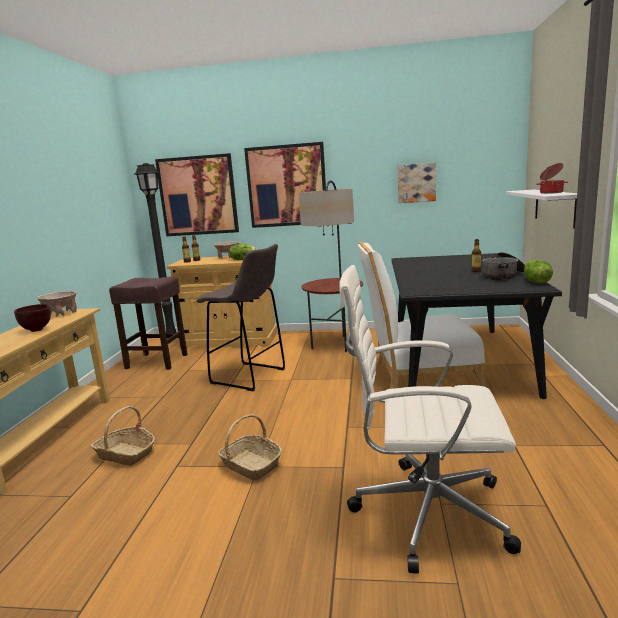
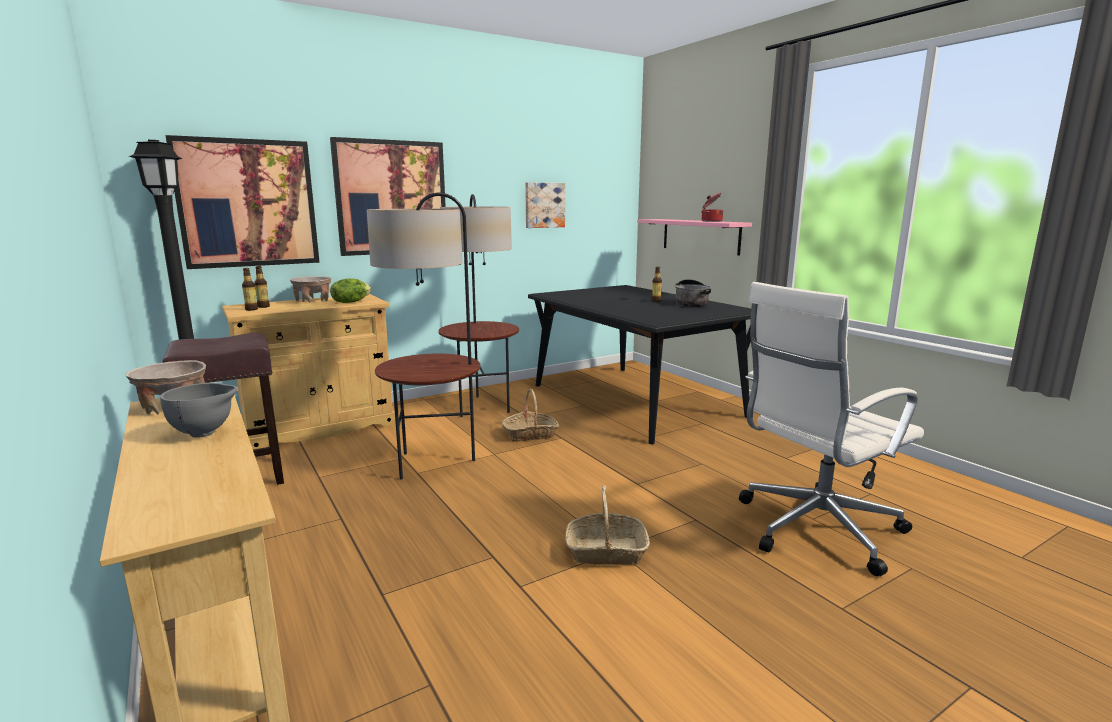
camera: 40 degrees left, 0 degrees up
(37, 330) = (206, 433): brown bowl -> grey bowl
(126, 454) = (419, 602): basket -> basket (530, 434)
(250, 376) = (434, 463): grey stool -> floor lamp
(419, 373) = (620, 419): white chair -> none
(535, 282) = (731, 306): lettuce -> none
(554, 207) = (700, 236): white shelf -> pink shelf

